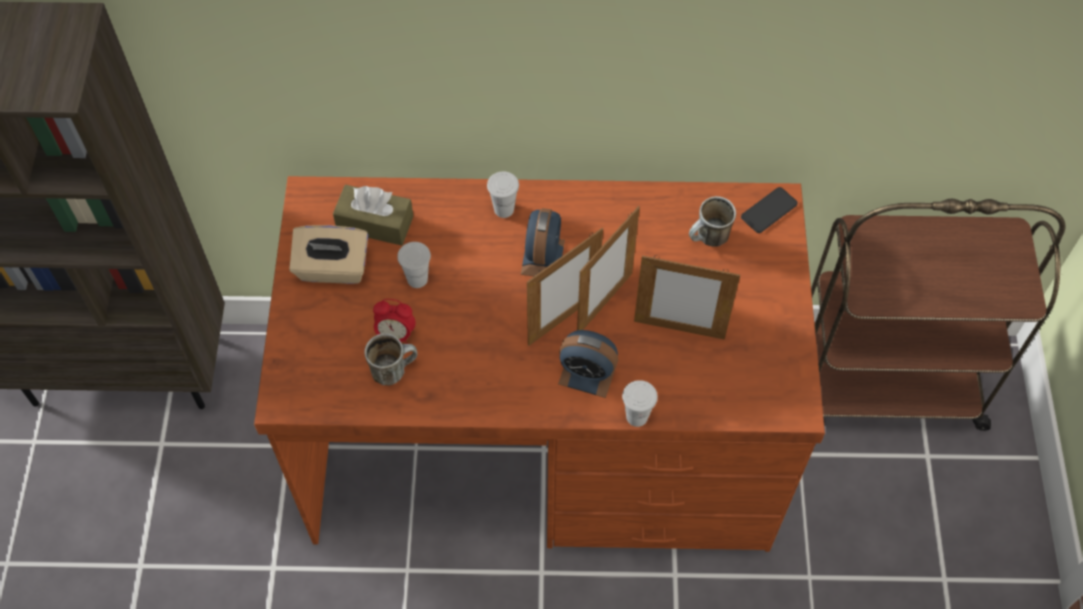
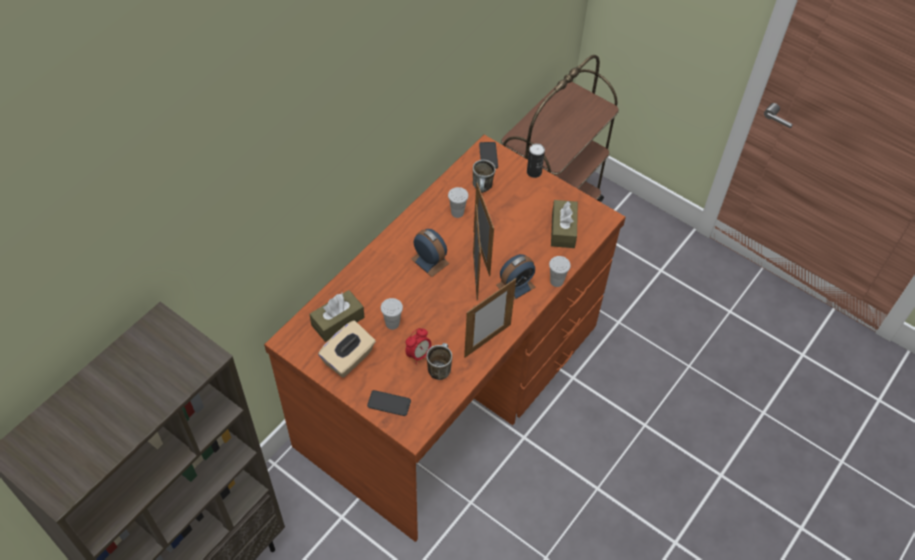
camera: 55 degrees left, 5 degrees down
(303, 350) = (389, 403): none -> phone
(504, 209) = (385, 259): white cup -> white cup (457, 212)
(679, 329) = (523, 233): picture frame -> picture frame (487, 340)
(729, 372) = (563, 229): none -> brown tissue box
(793, 278) = (534, 172): none -> can

